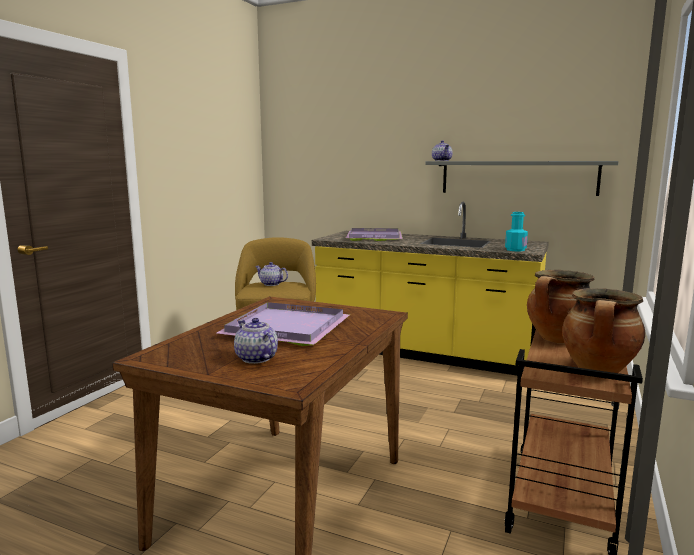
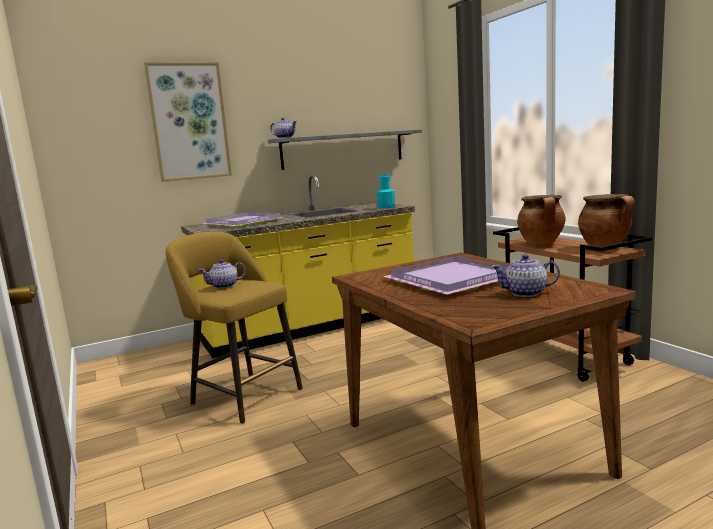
camera: 50 degrees left, 0 degrees up
(365, 141) = (189, 122): none -> picture

